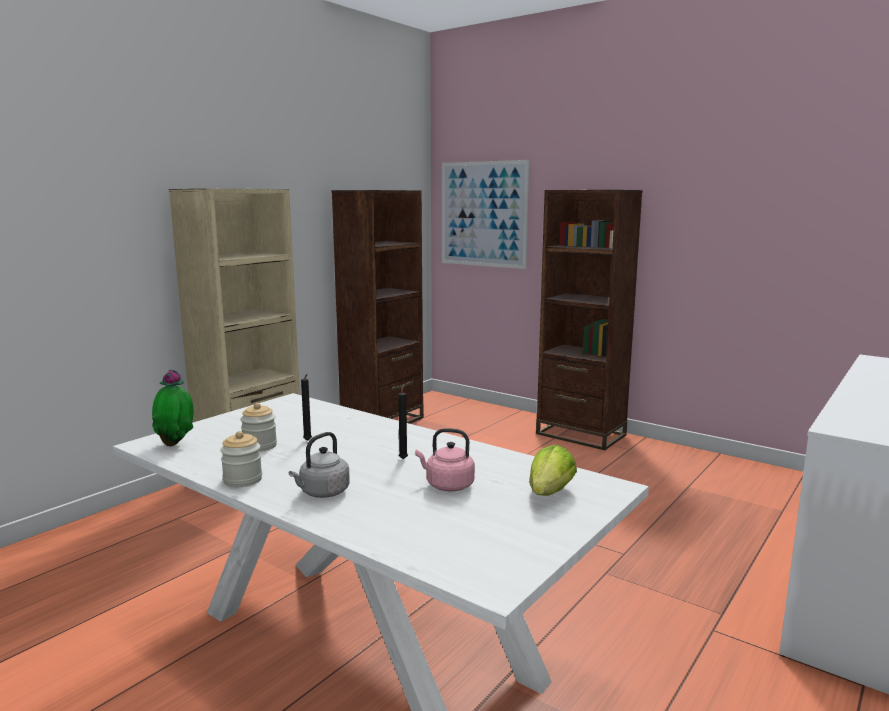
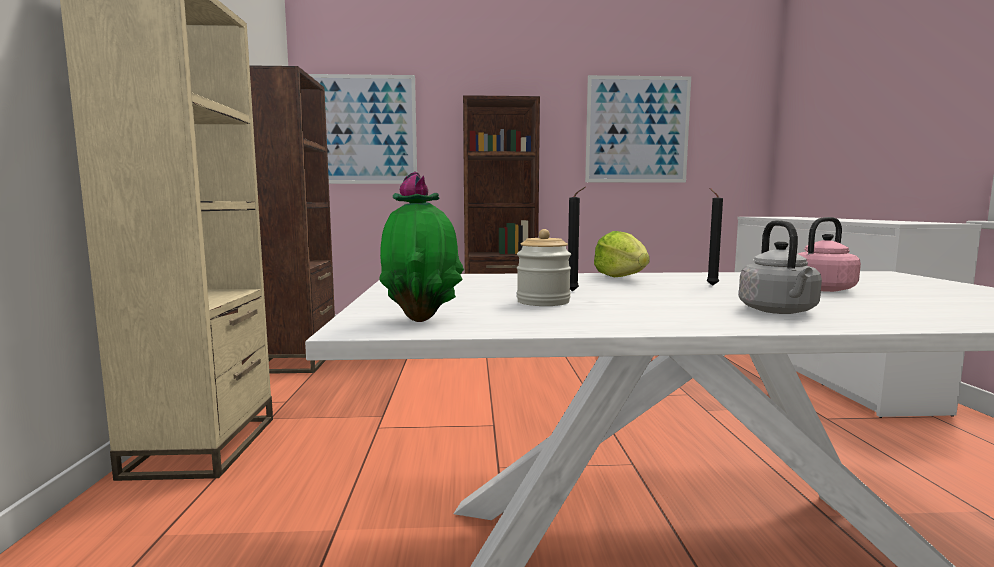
camera: 40 degrees left, 5 degrees down
(242, 480) = (664, 322): jar -> none
(550, 493) = (882, 281): lettuce -> lettuce (621, 278)
(776, 218) = (637, 130): none -> picture

